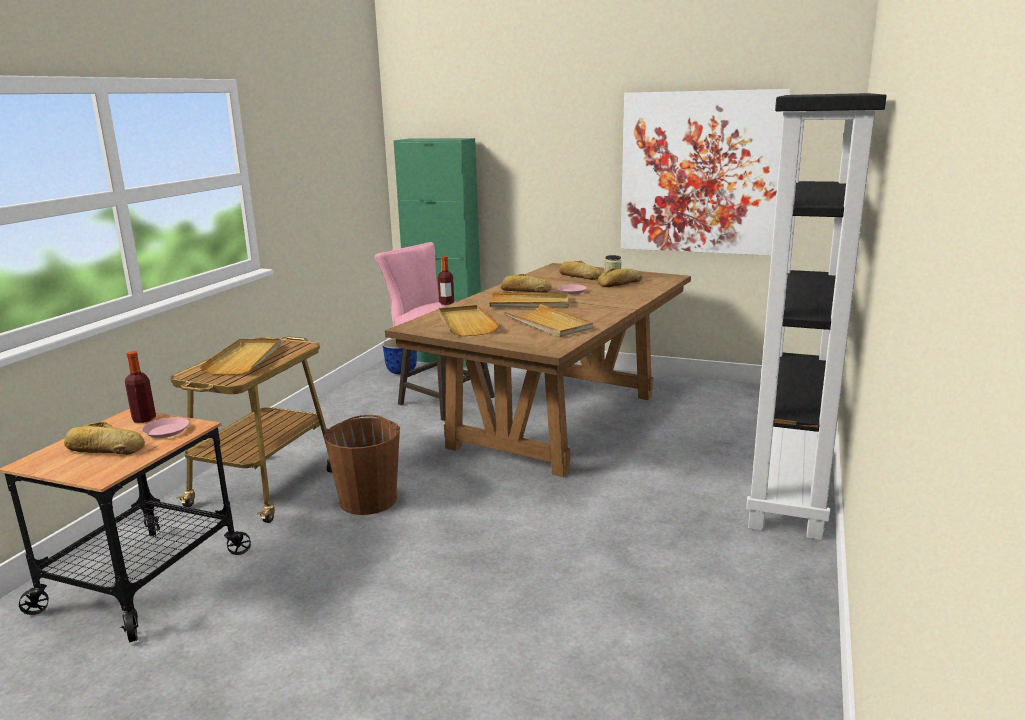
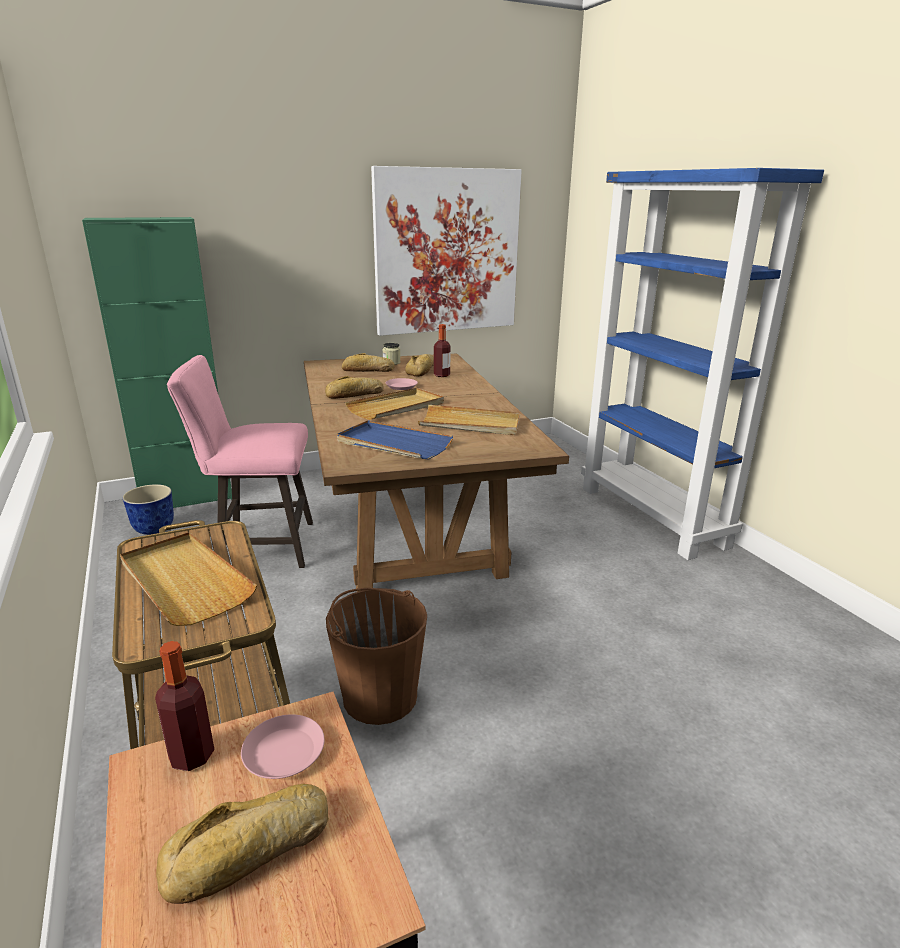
camera: 45 degrees left, 5 degrees up
(446, 303) = (259, 428): bottle -> bottle (442, 375)
(466, 323) = (393, 444): beige tray -> blue tray
(790, 487) = (653, 516): black bookcase -> blue bookcase

